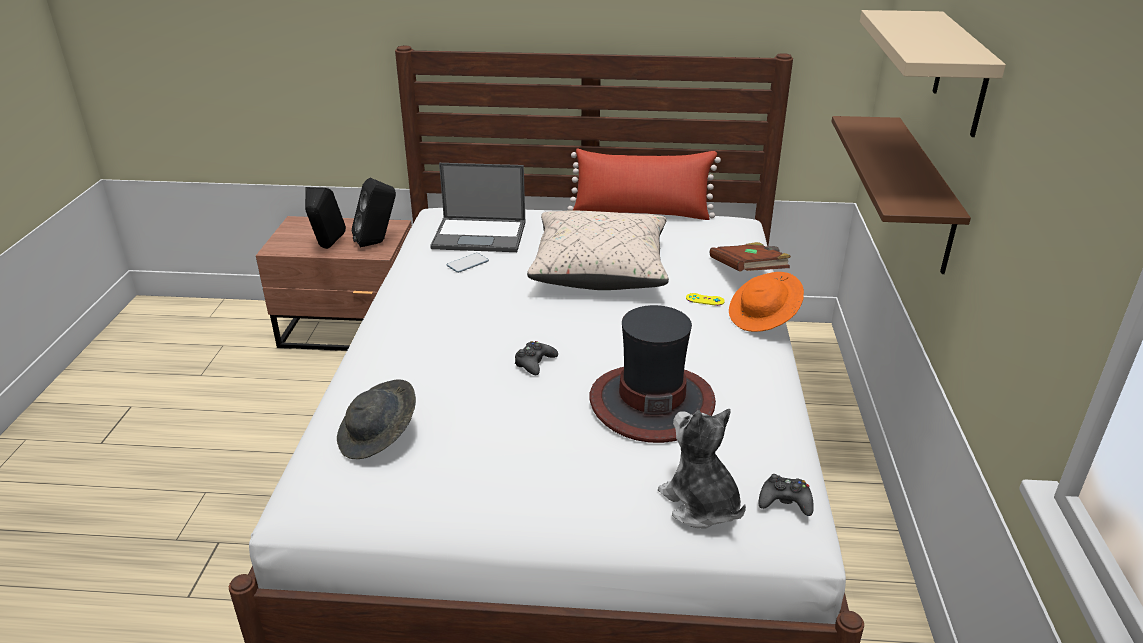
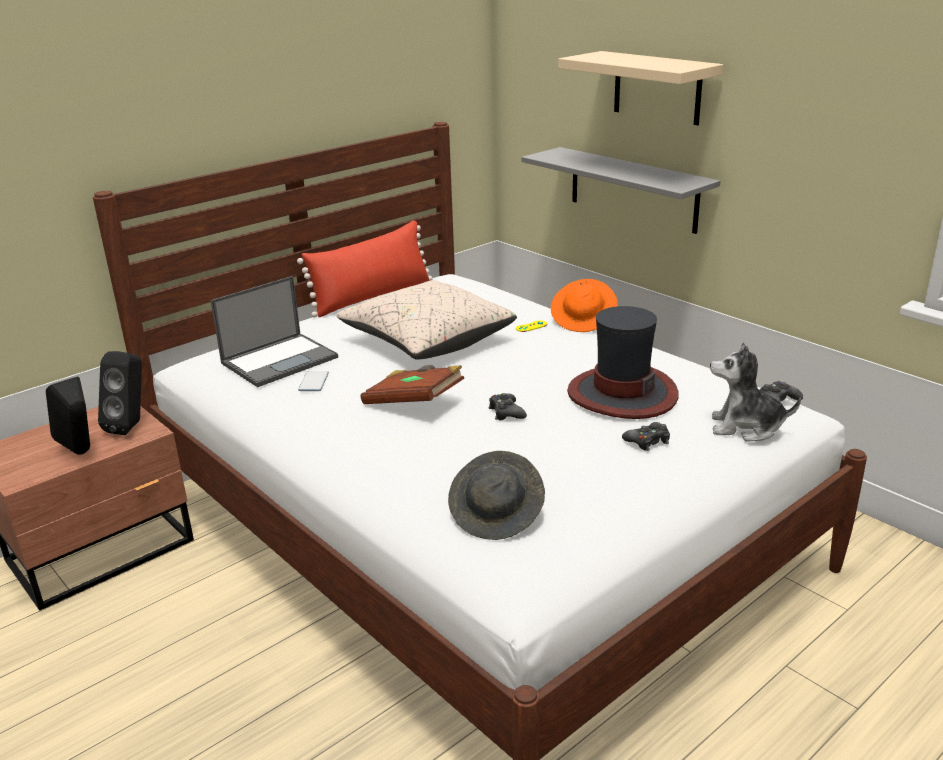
camera: 45 degrees left, 5 degrees down
(587, 457) = (647, 441): none -> black game controller
(748, 272) = (523, 300): brown book -> brown book (414, 402)
(923, 194) = (633, 189): brown shelf -> grey shelf

